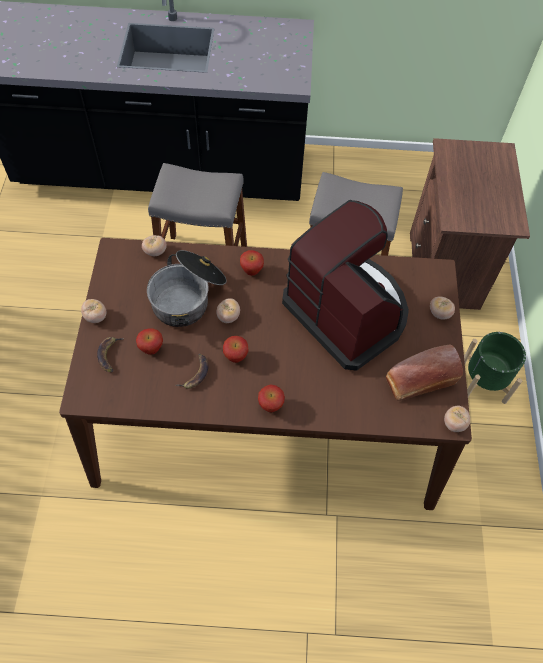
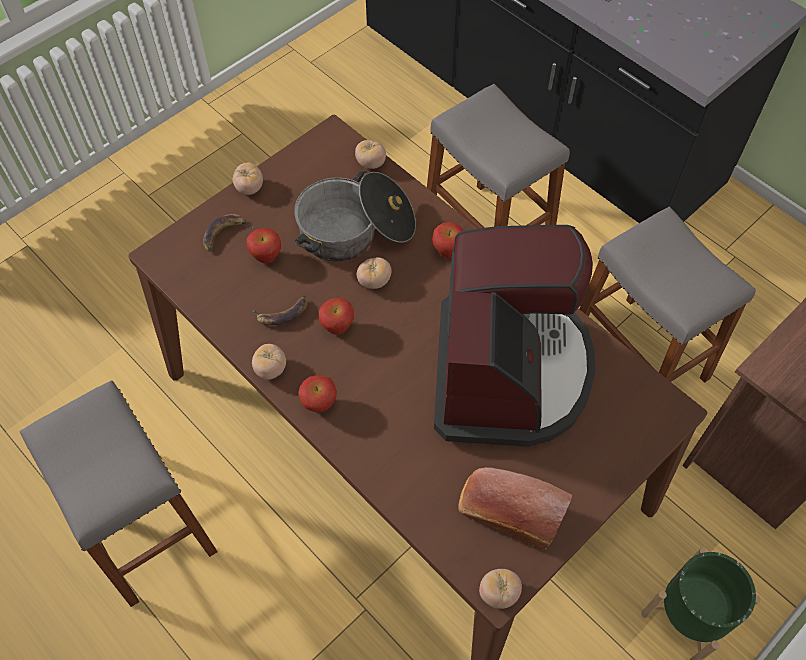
camera: 45 degrees right, 0 degrees up
(169, 585) = (145, 526): none -> grey stool
(439, 313) = (618, 458): tomato -> tomato (270, 369)

